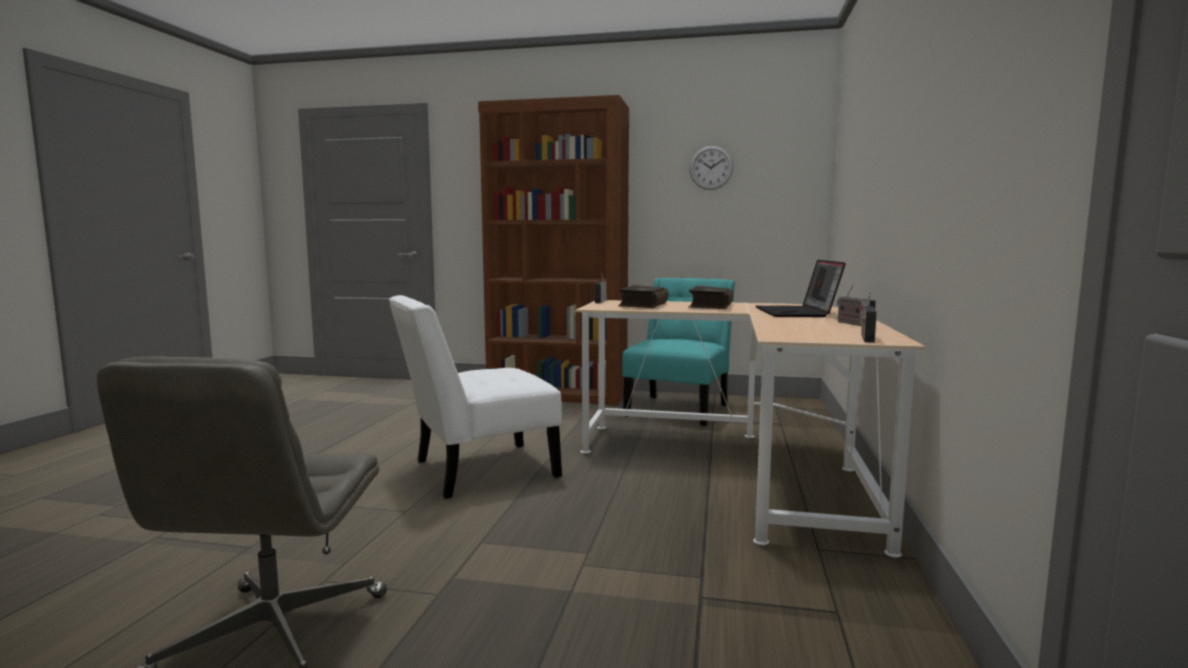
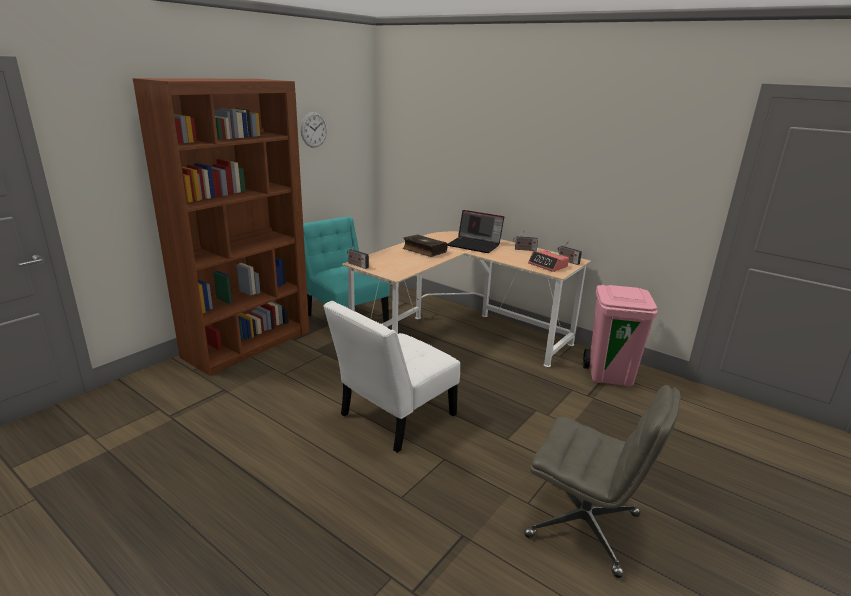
camera: 65 degrees left, 15 degrees up
(477, 470) = (393, 417): white chair -> white chair turned 45 degrees clockwise
(642, 305) = (397, 262): book -> none
(806, 333) = (548, 265): none -> alarm clock
(829, 616) = (610, 376): none -> pink trash can

